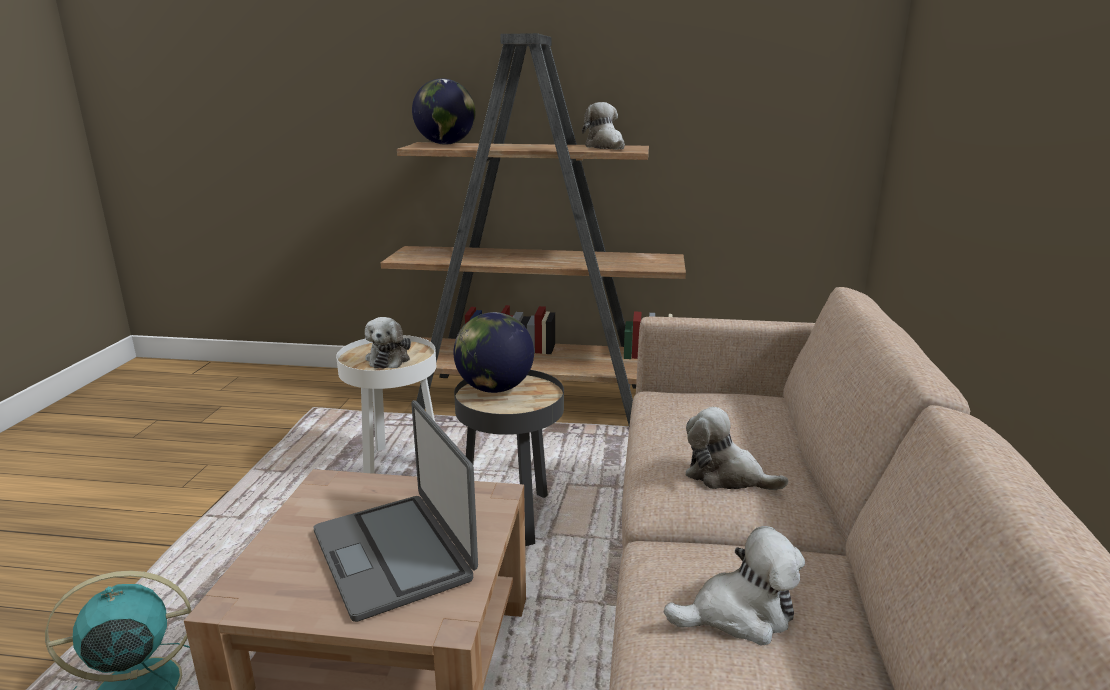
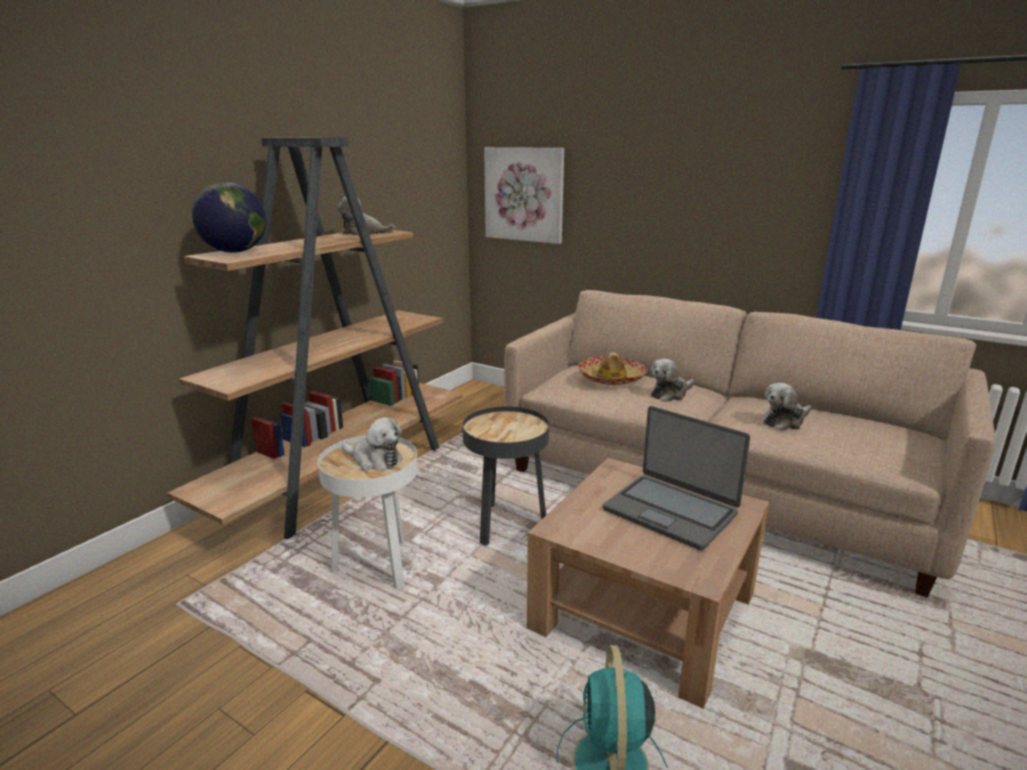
camera: 65 degrees left, 0 degrees up
(395, 554) = (670, 511): laptop -> laptop turned 45 degrees clockwise
(495, 389) = (489, 430): globe -> none
(733, 422) = (611, 378): none -> hat
(739, 615) = (785, 421): plush toy -> plush toy turned 135 degrees counterclockwise
(923, 126) = (524, 194): none -> picture

